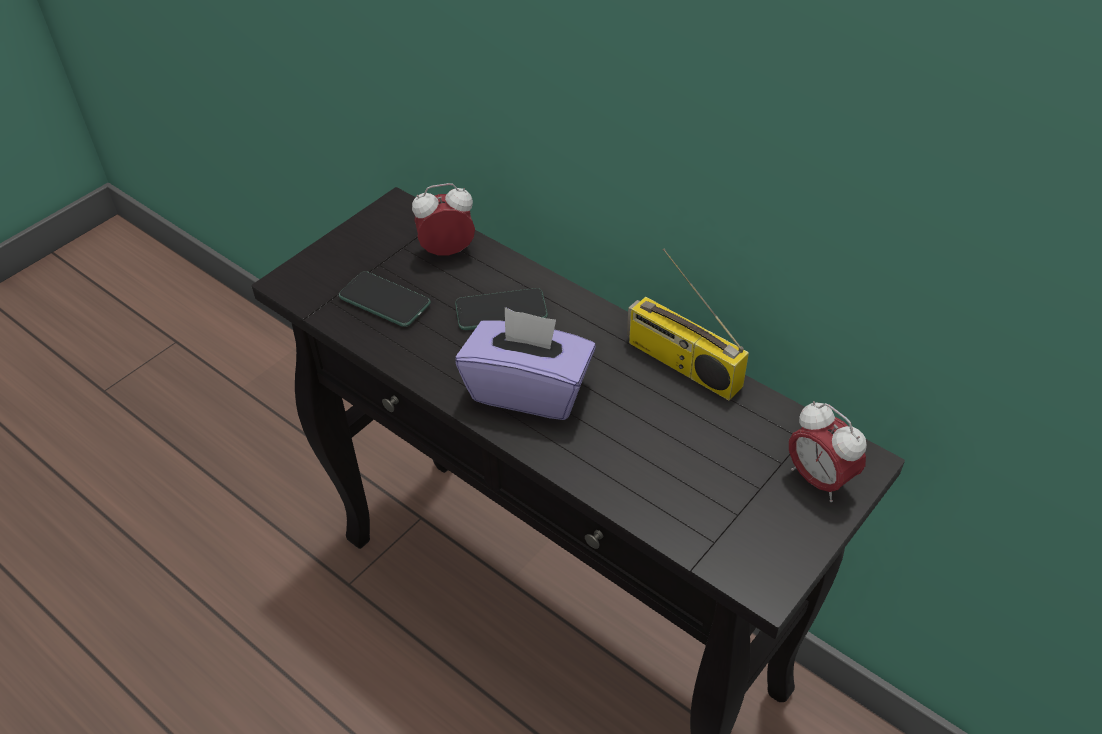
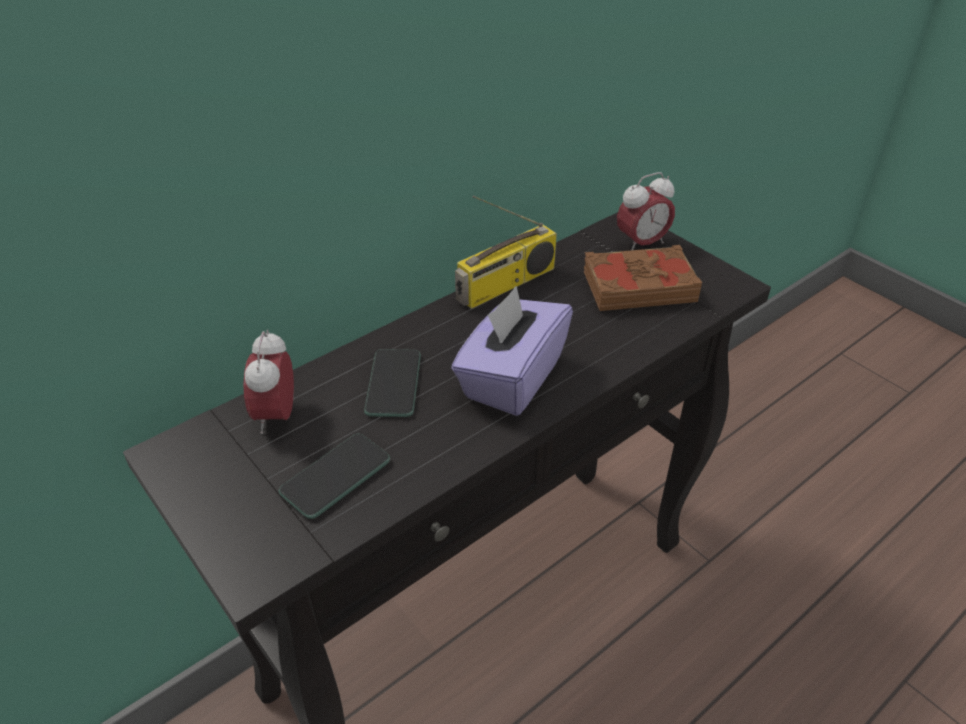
camera: 80 degrees left, 5 degrees down
(723, 481) = (638, 286): none -> brown book

